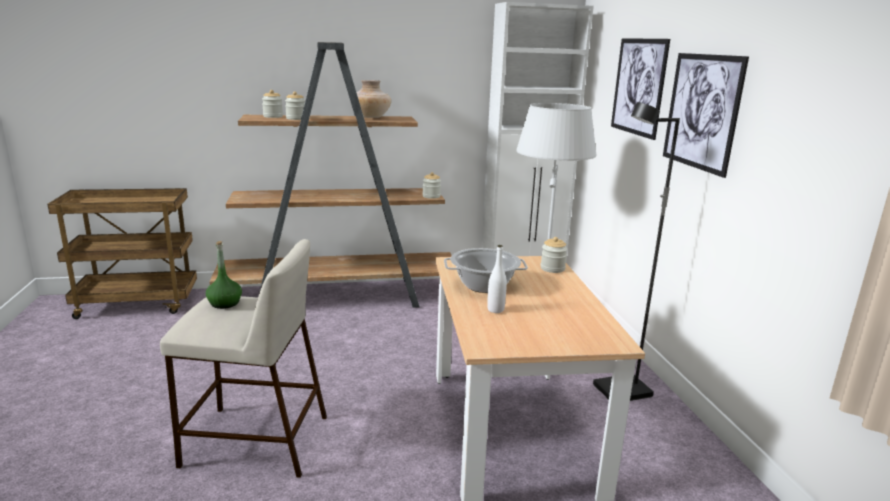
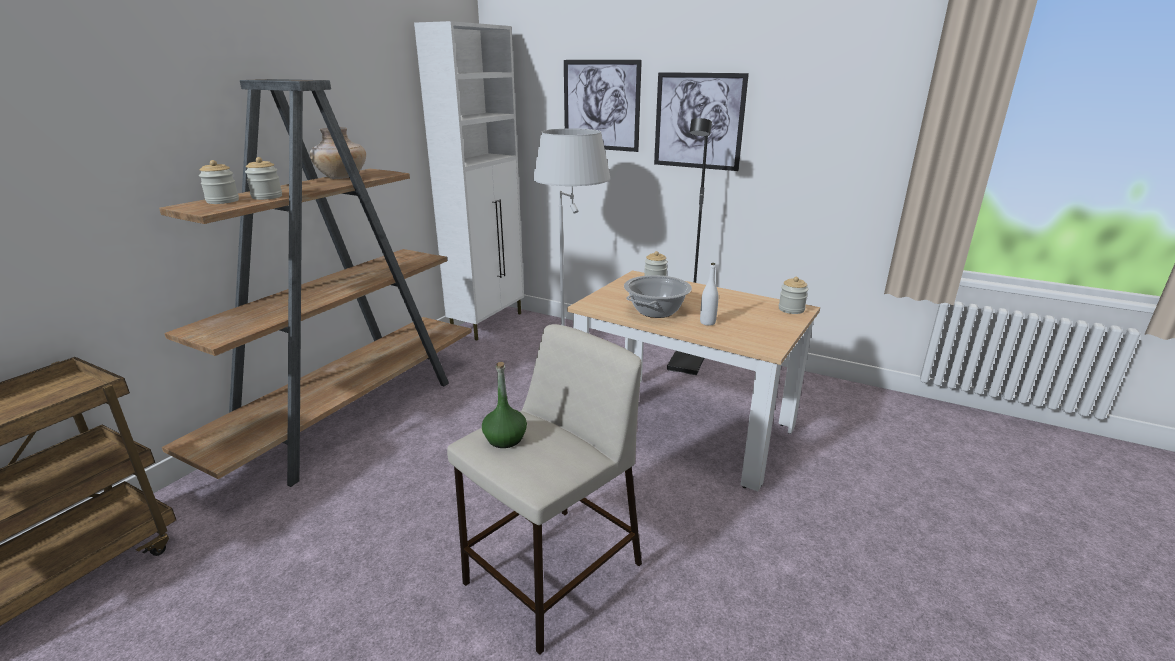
camera: 50 degrees left, 5 degrees up
(431, 196) = (427, 257): jar -> jar (791, 309)

